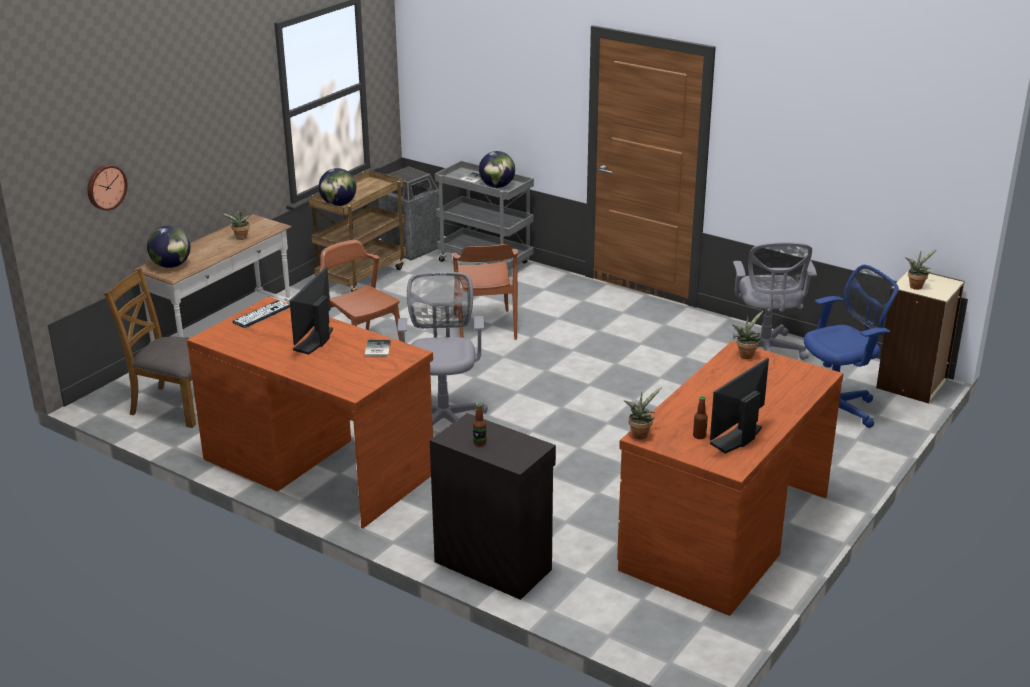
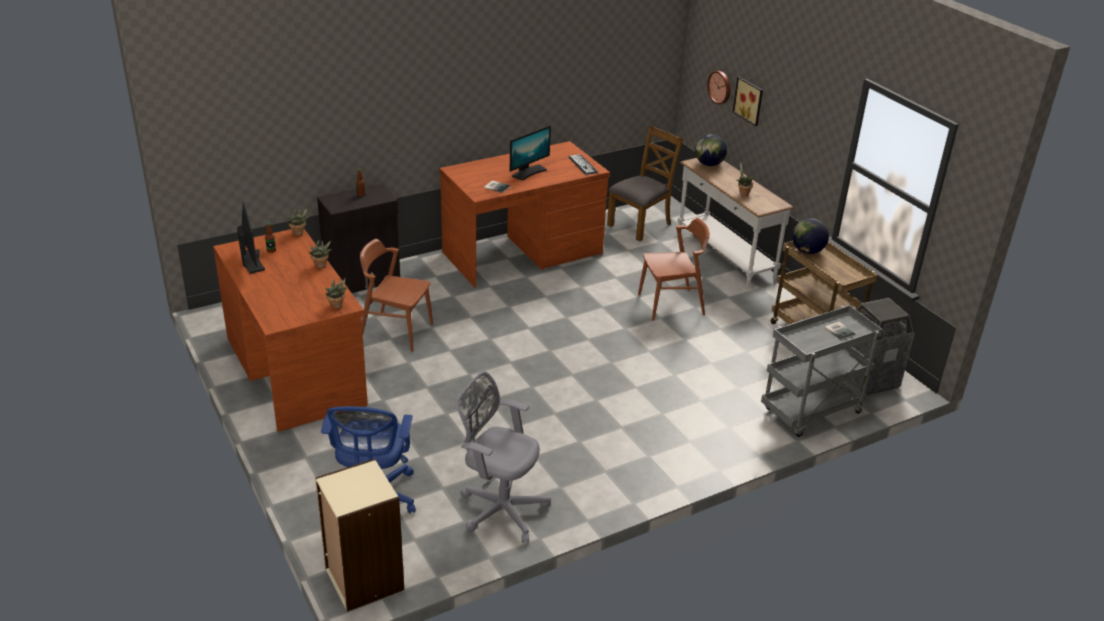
camera: 115 degrees right, 5 degrees up
(154, 163) = (749, 100): none -> picture
(315, 341) = (528, 172): monitor -> monitor turned 90 degrees clockwise
(443, 419) = (537, 309): grey office chair -> none
(484, 327) = (671, 369): brown chair -> brown chair (396, 331)
(497, 186) = (810, 338): globe -> none
(916, 286) = (361, 477): potted plant -> potted plant (321, 266)

